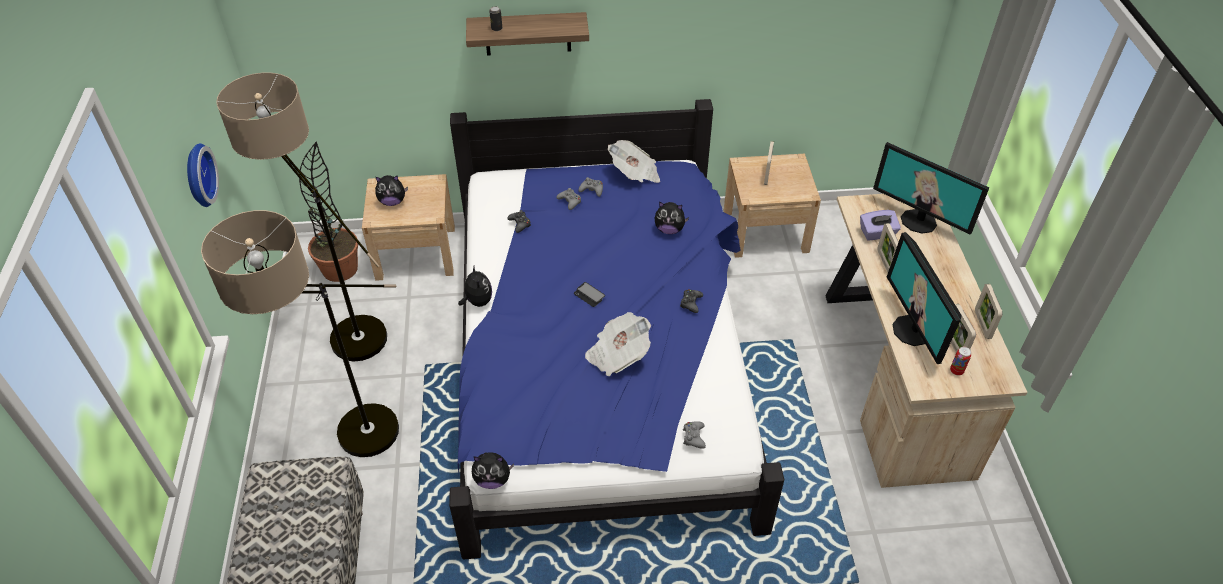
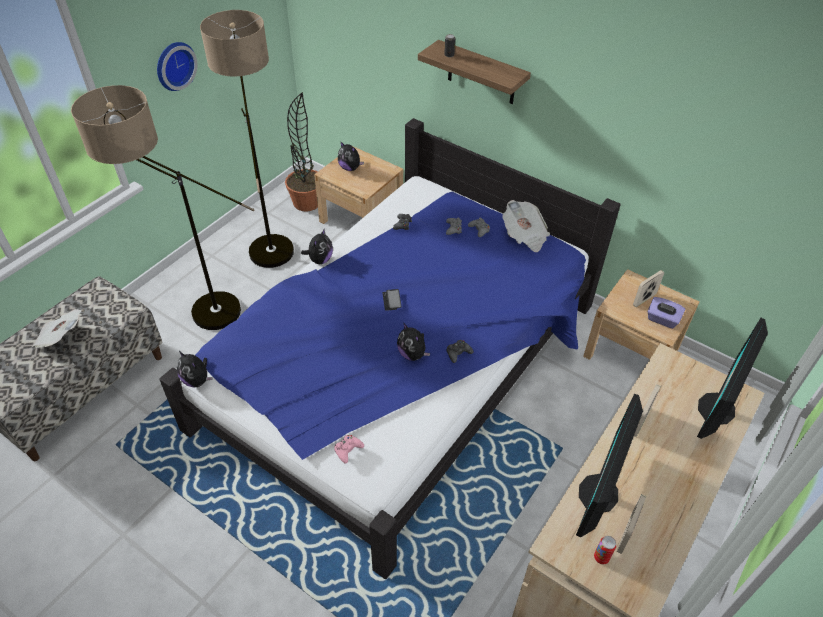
camera: 40 degrees right, 0 degrees up
(617, 354) = (362, 354): newspaper -> newspaper (61, 337)
(669, 229) = (504, 290): plush toy -> plush toy (412, 354)
(693, 437) = (348, 450): grey game controller -> pink game controller
(877, 233) = (662, 394): purple tissue box -> purple tissue box (662, 320)
(919, 221) = (717, 409): monitor -> monitor turned 45 degrees clockwise
(982, 324) = (676, 537): picture frame -> none

